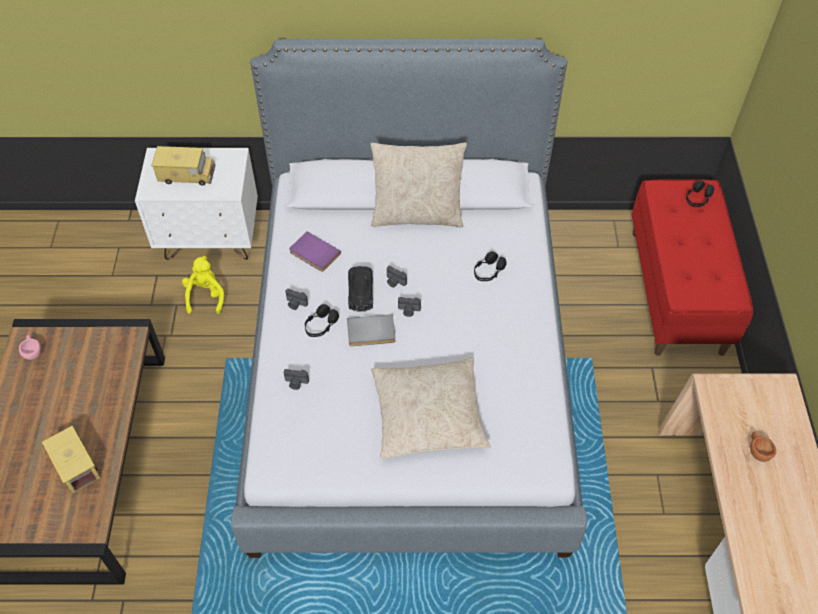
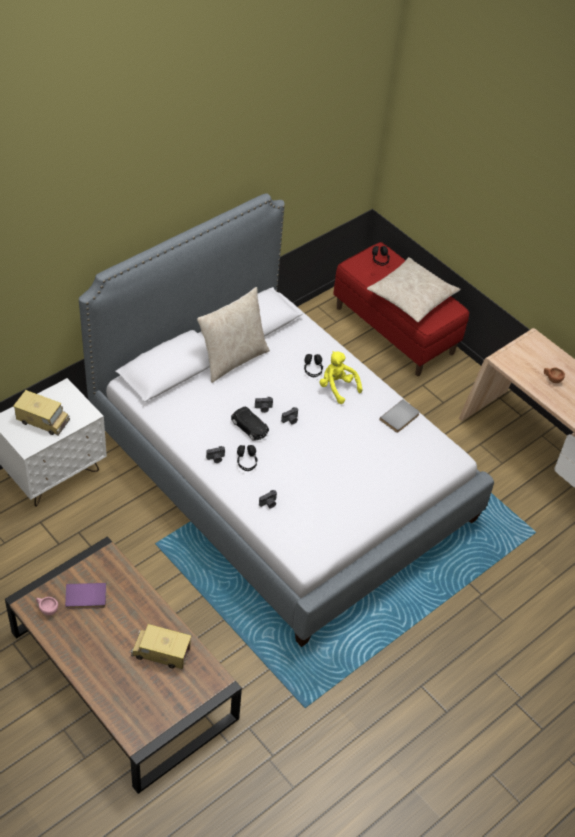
camera: 45 degrees left, 5 degrees down
(186, 174) = (43, 420): toy truck -> toy truck turned 60 degrees clockwise
(206, 296) = (94, 513): yellow plush toy -> yellow plush toy (337, 387)
(313, 254) = (193, 421): purple book -> purple book (86, 598)
(371, 333) = (282, 447): grey book -> grey book (400, 418)
(428, 415) = (363, 472): beige pillow -> beige pillow (412, 297)

